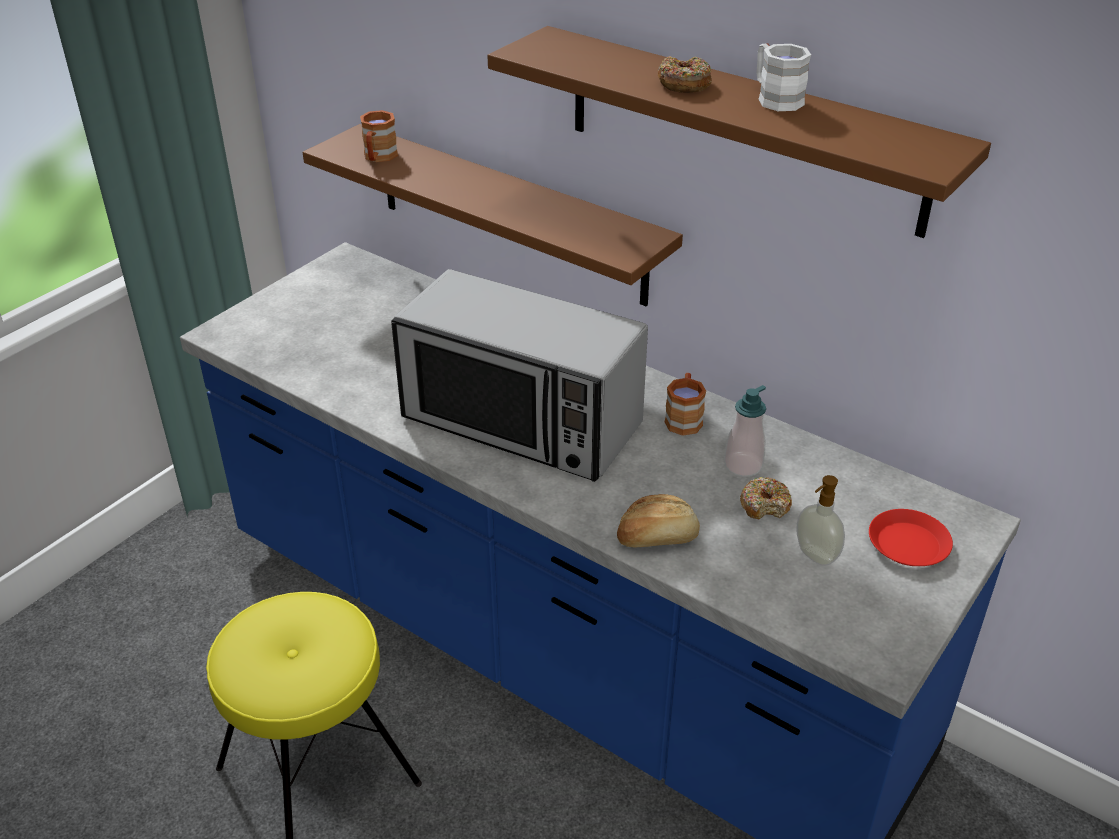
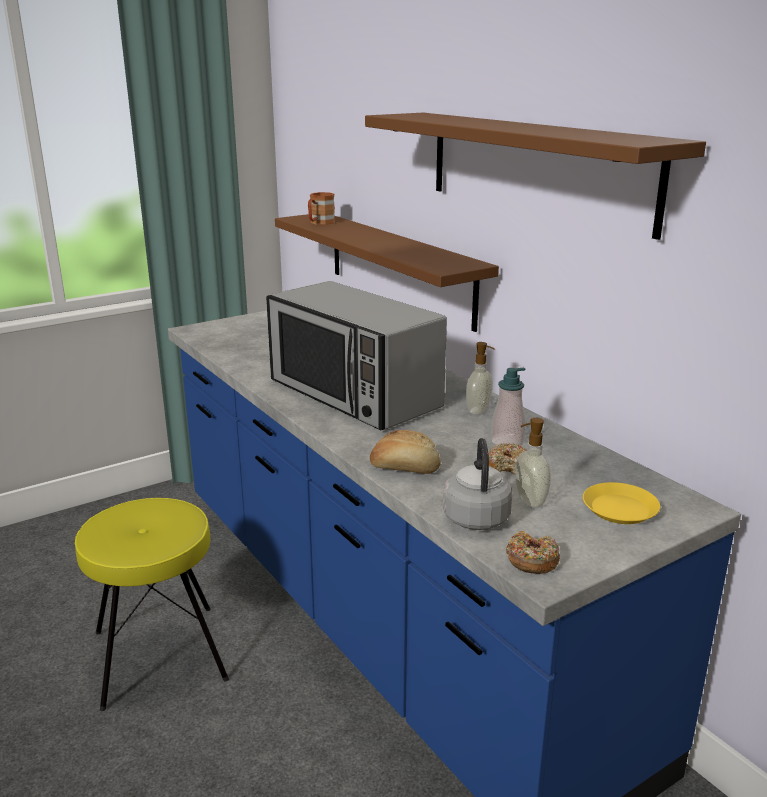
camera: 20 degrees right, 15 degrees down
(684, 84) = (486, 123): donut -> donut (532, 560)
(684, 418) = (479, 411): brown mug -> soap dispenser
(774, 594) = (476, 516): none -> grey kettle
(775, 98) = (547, 127): white mug -> none
(908, 544) = (620, 509): red plate -> yellow plate

